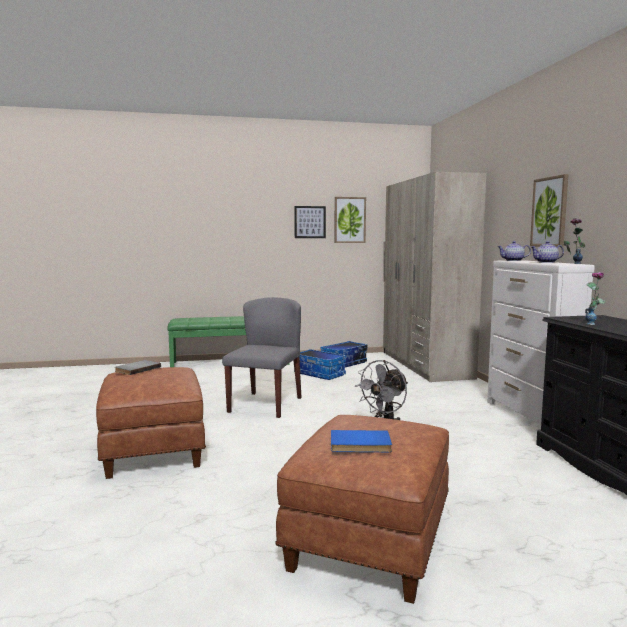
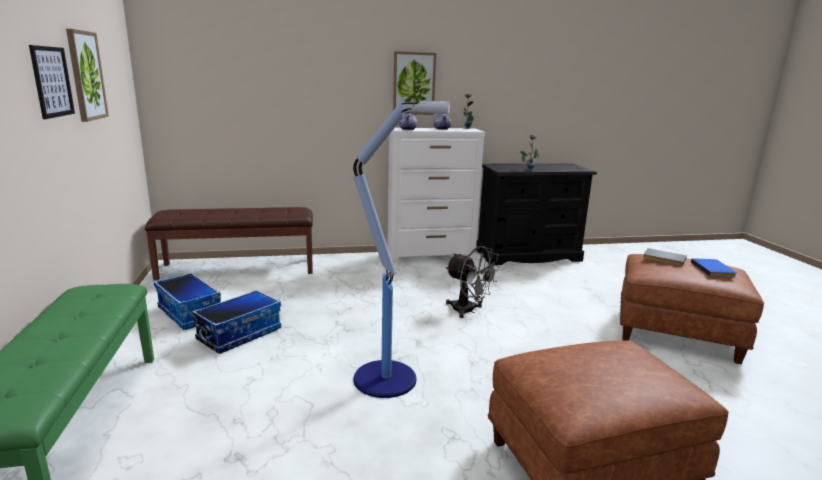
camera: 90 degrees left, 10 degrees up
(137, 369) = (579, 387): grey book -> grey book (664, 259)
(265, 404) = (387, 379): grey chair -> floor lamp
(425, 364) = (238, 268): beige wardrobe -> brown bench

